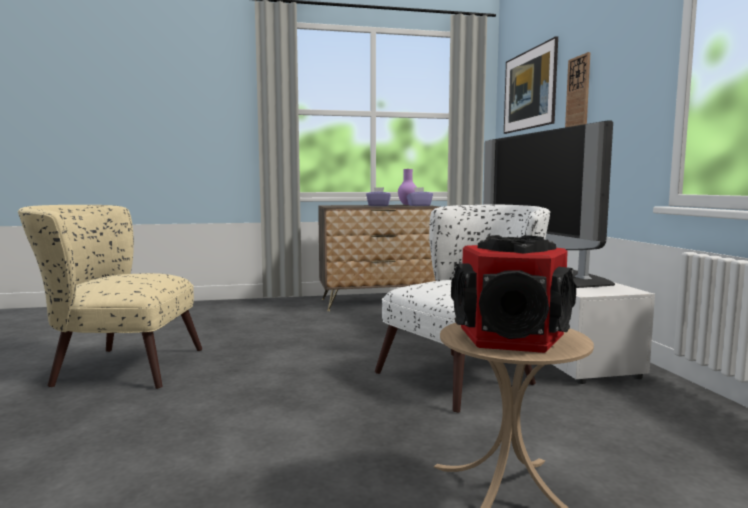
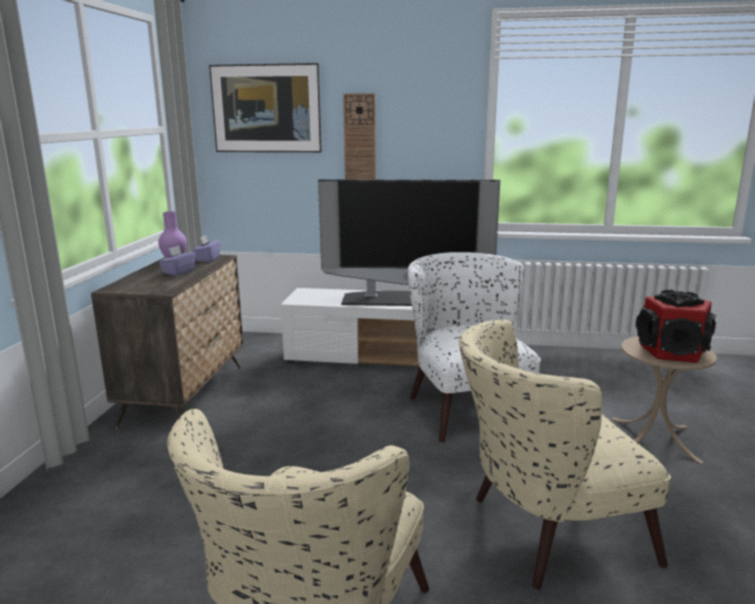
camera: 70 degrees left, 10 degrees up
(238, 424) = (543, 532): none -> beige armchair

